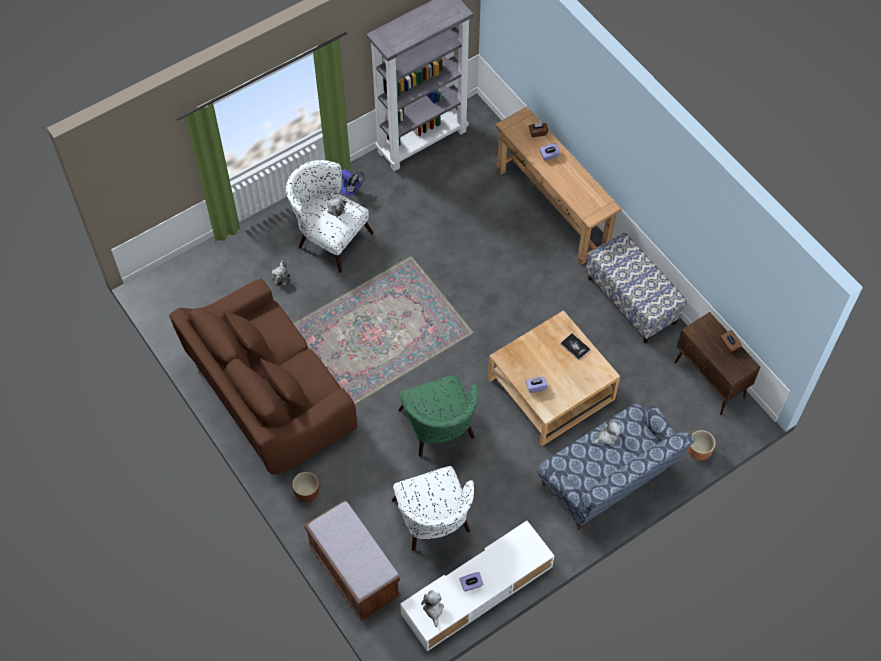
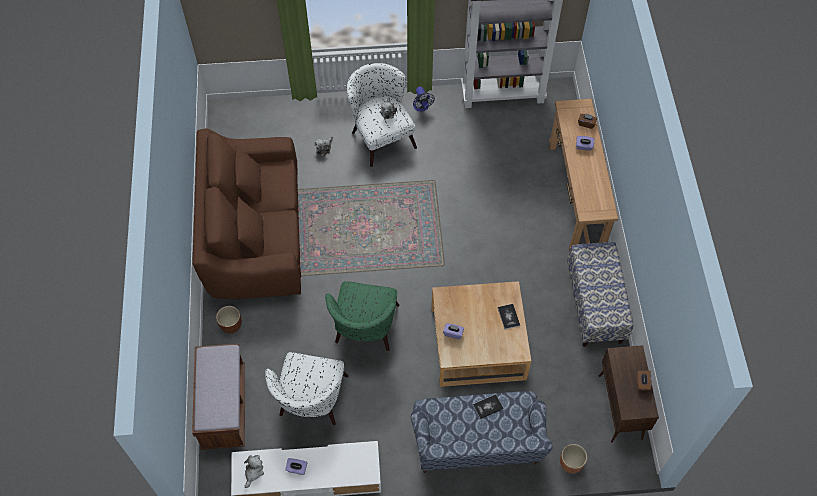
camera: 30 degrees right, 0 degrees up
(607, 437) = (488, 407): plush toy -> book

